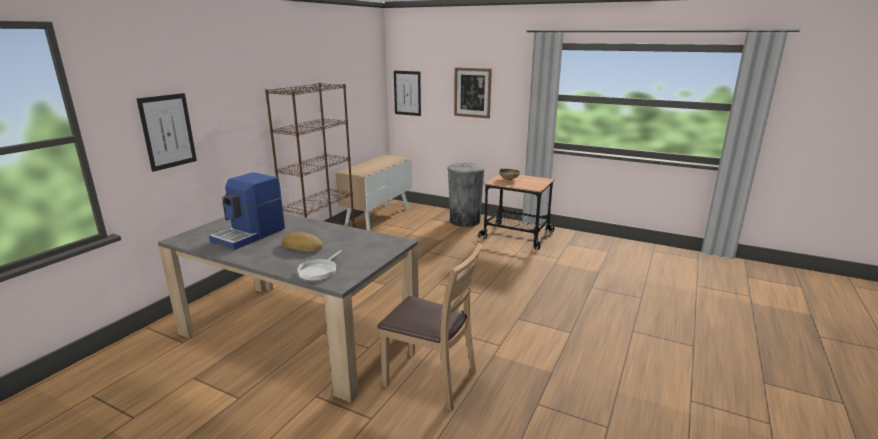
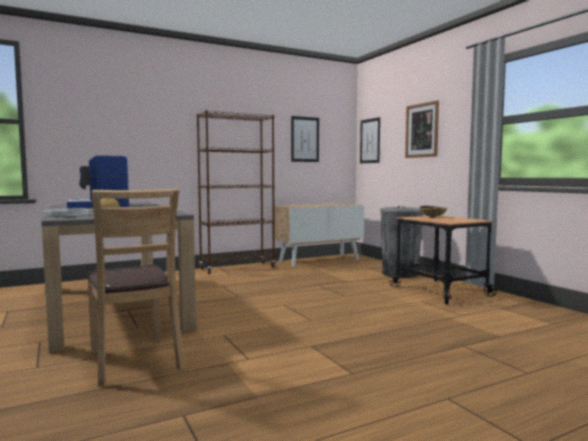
camera: 35 degrees right, 15 degrees down
(168, 131) = (96, 131): picture -> picture (305, 139)

